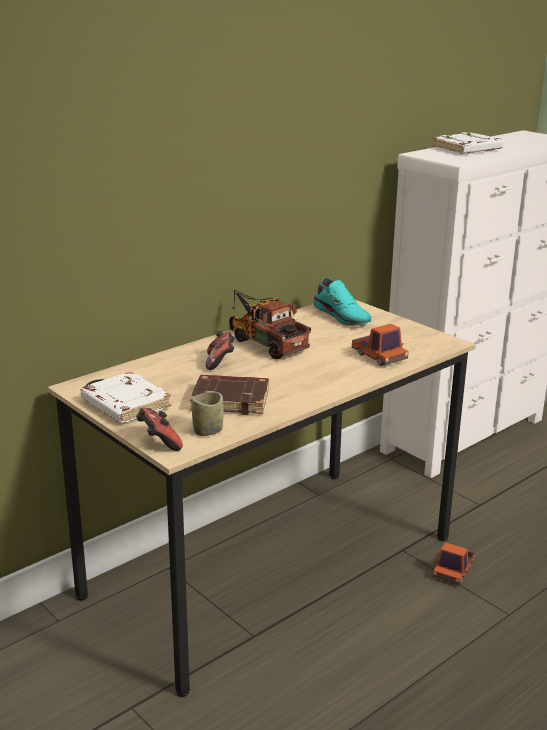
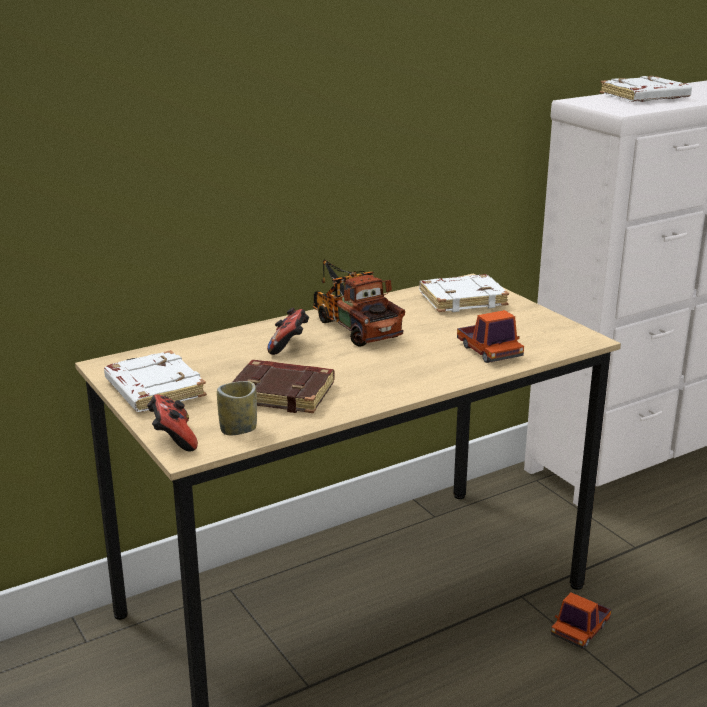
camera: 10 degrees right, 0 degrees up
(343, 316) = (463, 299): turquoise shoe -> white book

